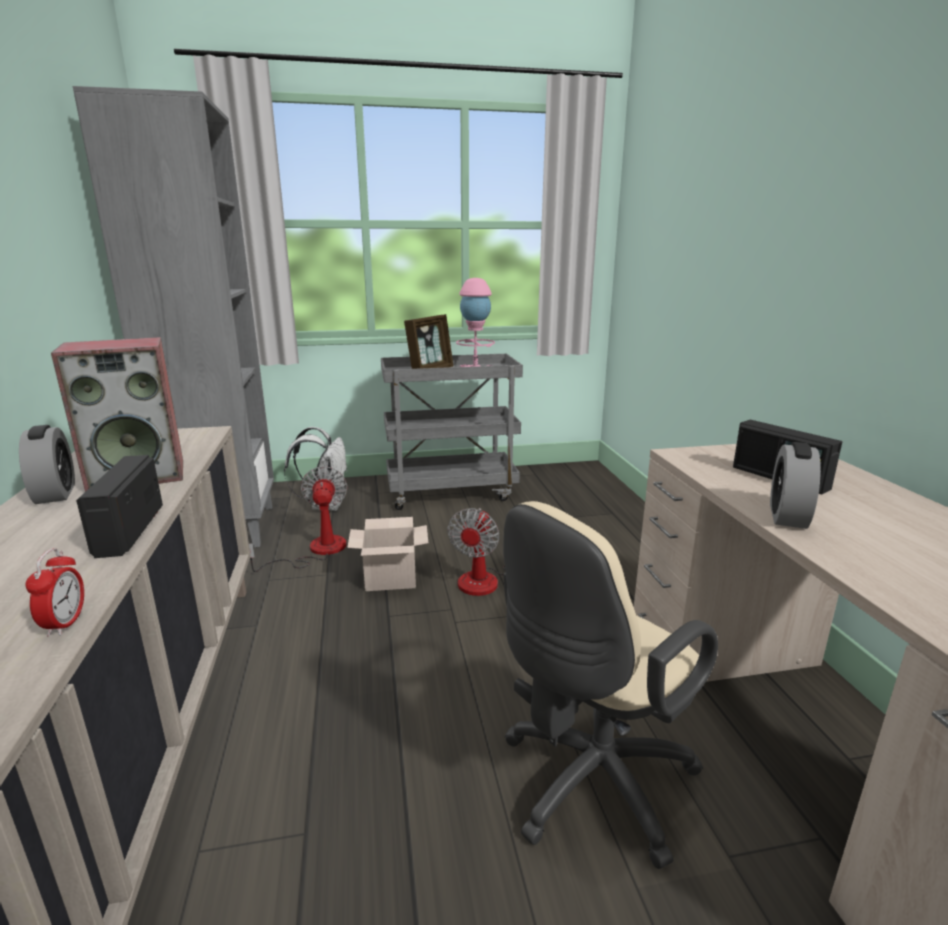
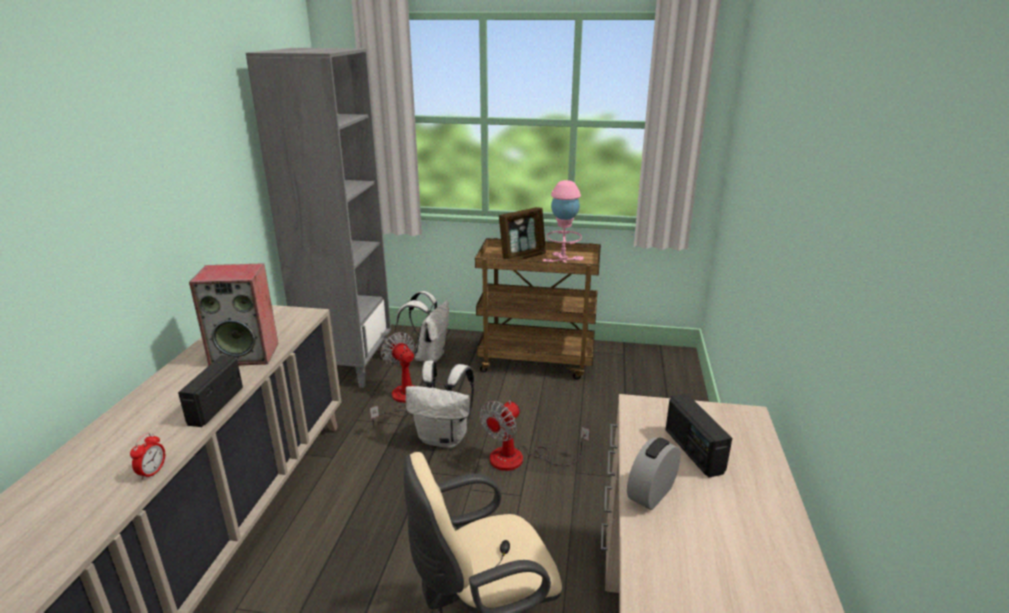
camera: 20 degrees right, 5 degrees up
(55, 493) = (193, 362): alarm clock -> none
(316, 551) = (401, 400): fan -> fan turned 45 degrees counterclockwise
(392, 578) = (444, 438): cardboard box -> white backpack
(452, 491) = (537, 361): grey cart -> brown cart

